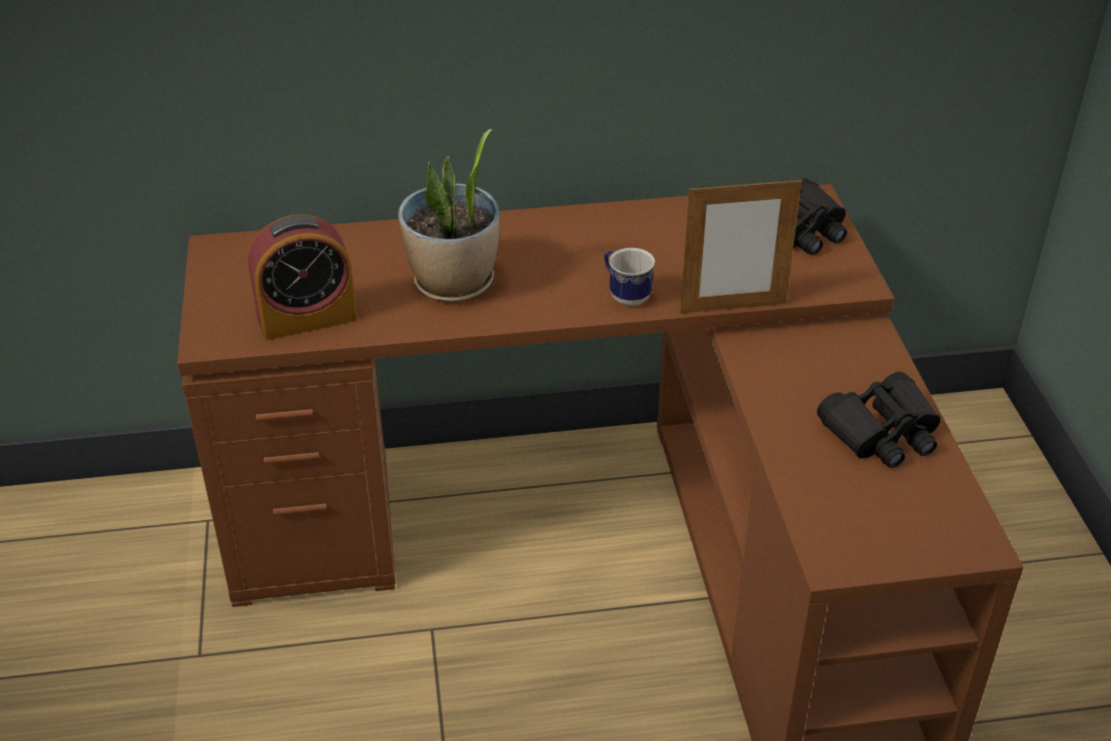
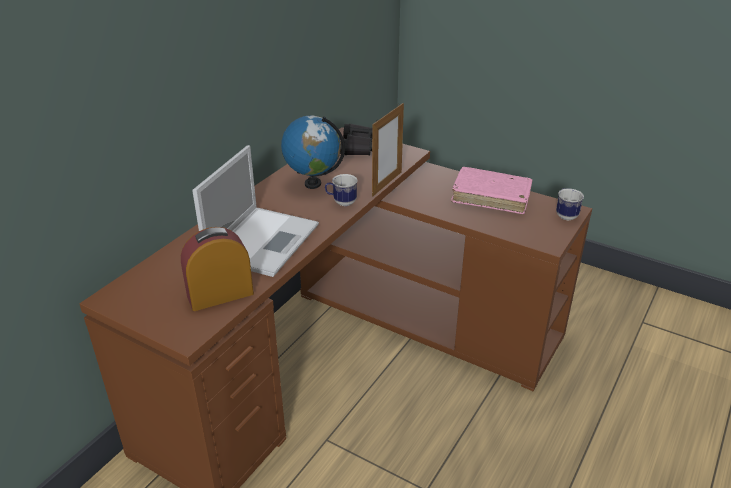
camera: 50 degrees left, 5 degrees down
(307, 318) = (220, 295): alarm clock -> alarm clock turned 135 degrees counterclockwise
(454, 284) = (263, 240): potted plant -> laptop
(637, 246) = (313, 184): none -> globe
(881, 433) = (491, 197): black binoculars -> pink book
(951, 541) = (565, 214): none -> mug

